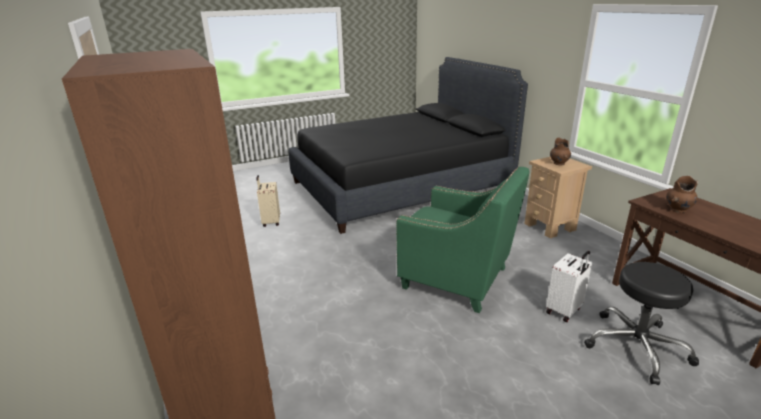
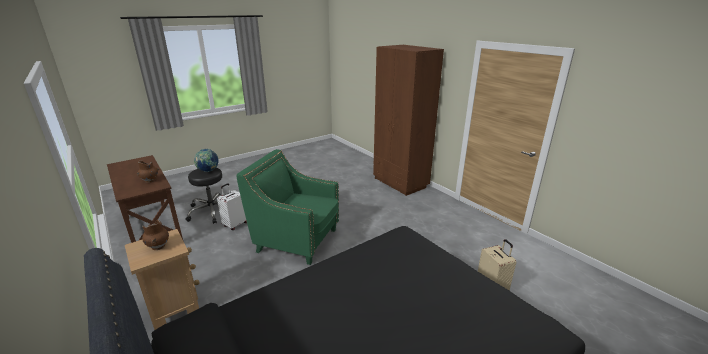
camera: 170 degrees right, 0 degrees up
(652, 279) = (208, 171): none -> globe

